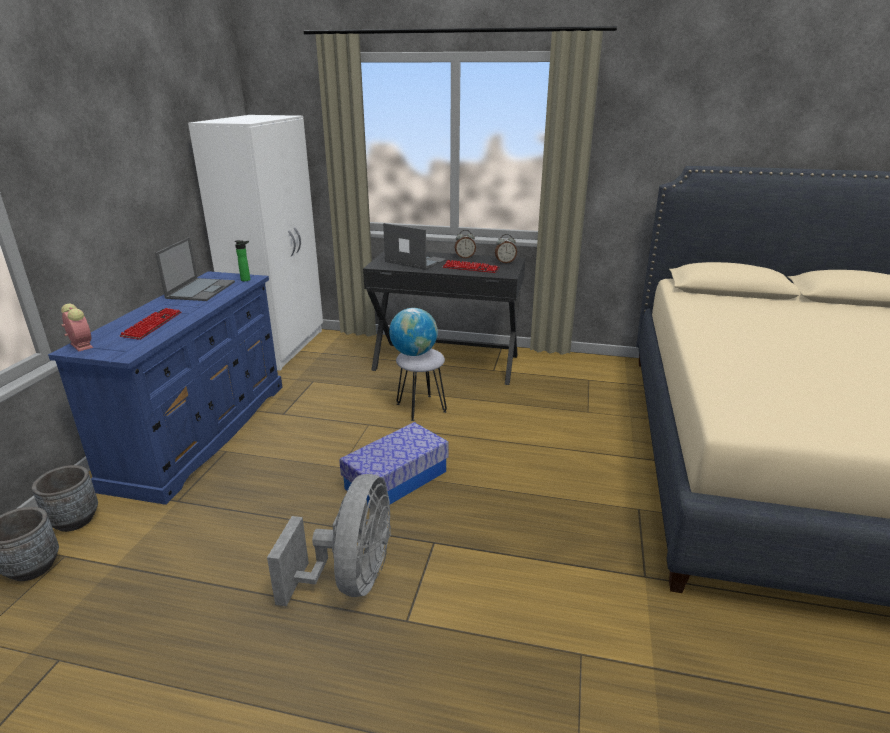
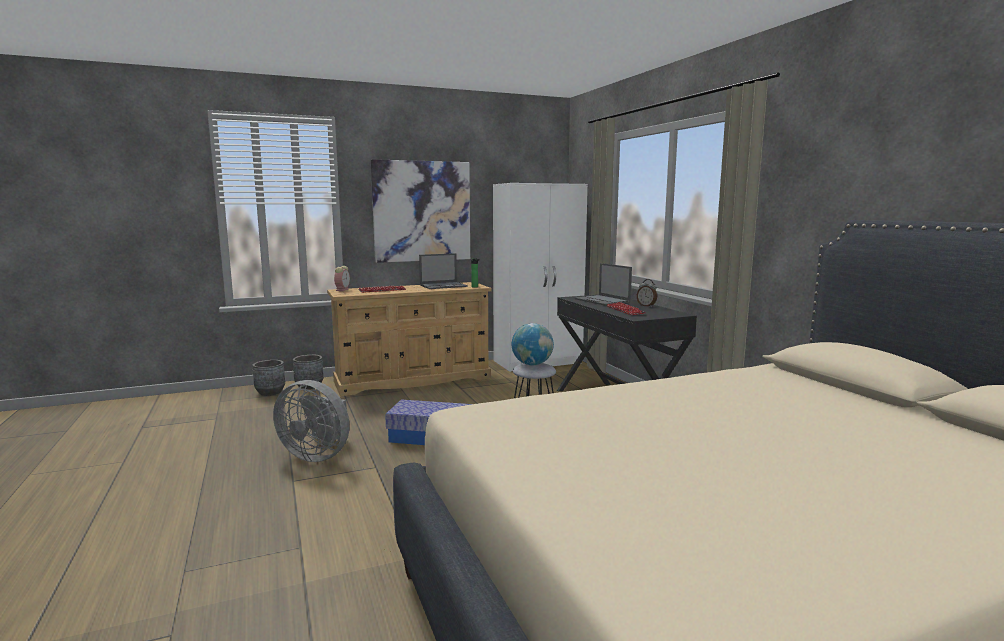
camera: 55 degrees right, 15 degrees down
(116, 180) = (422, 211): none -> picture
(202, 431) = (413, 379): blue dresser -> beige dresser
(350, 579) = (318, 455): grey fan -> grey fan turned 45 degrees clockwise
(414, 261) = (603, 300): laptop -> laptop turned 150 degrees clockwise
(505, 262) = (666, 313): alarm clock -> none

